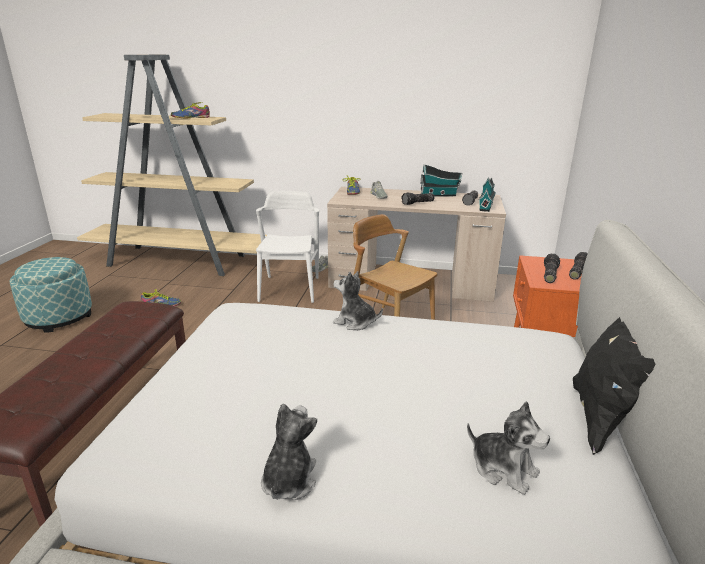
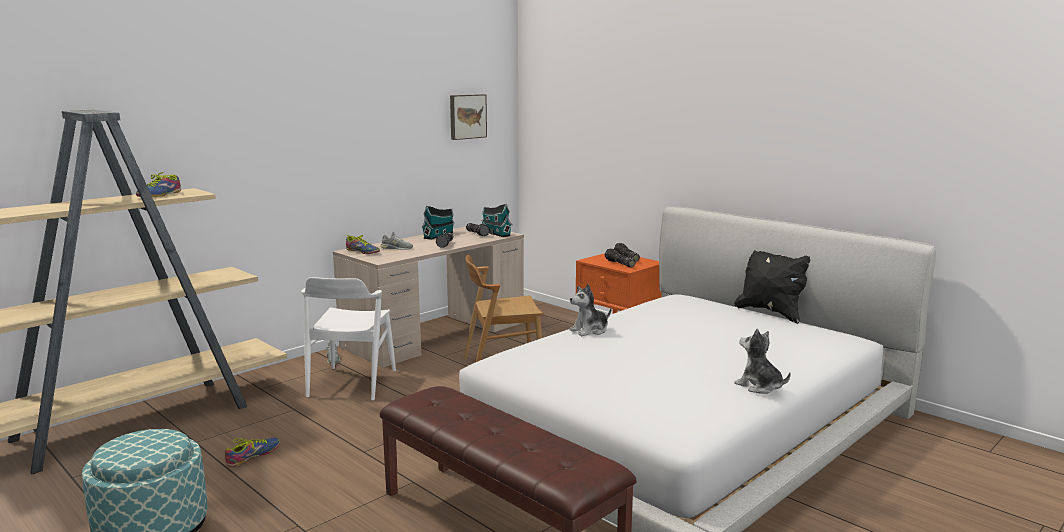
camera: 55 degrees left, 10 degrees down
(290, 289) = (352, 383): white chair -> white chair turned 120 degrees counterclockwise
(503, 469) = (794, 340): plush toy -> none
(506, 81) = (467, 116): none -> picture

